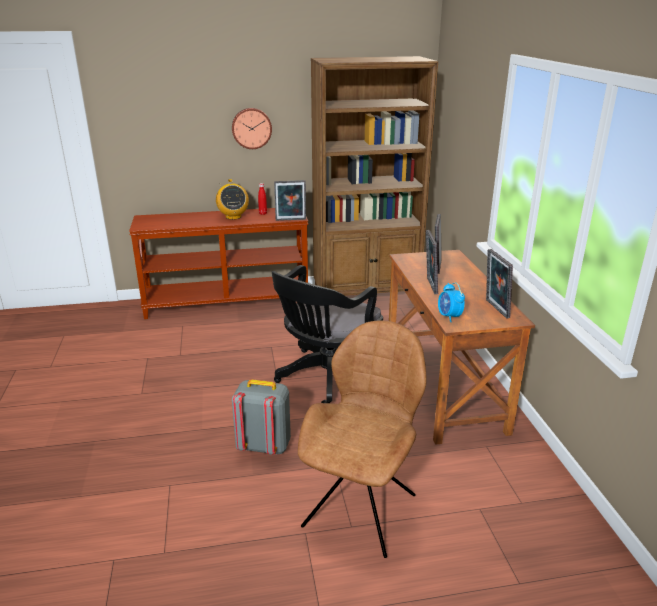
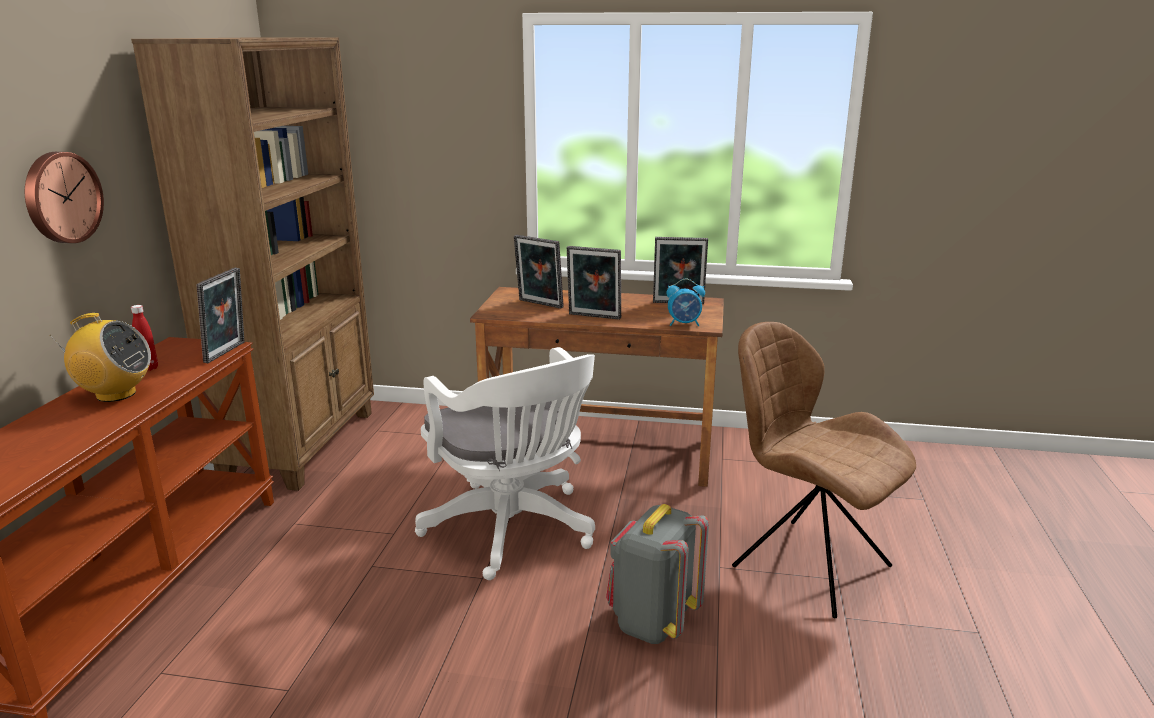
camera: 70 degrees left, 5 degrees down
(326, 378) = (513, 531): black office chair -> white office chair

